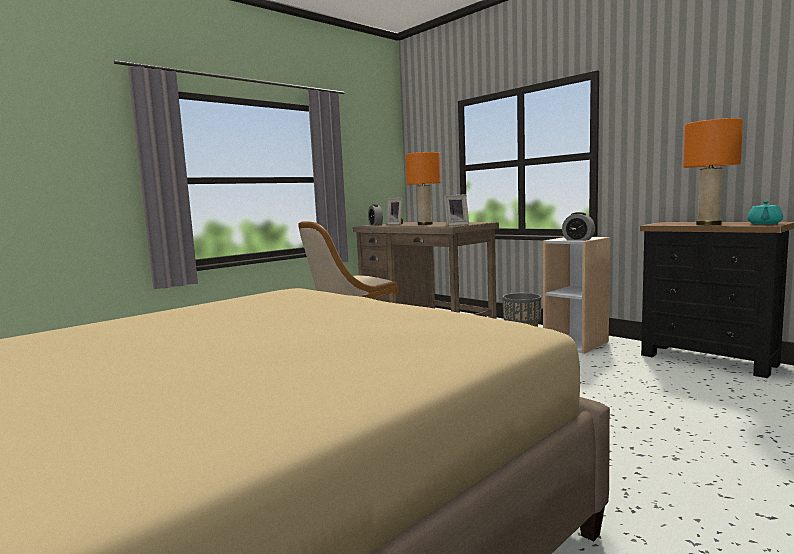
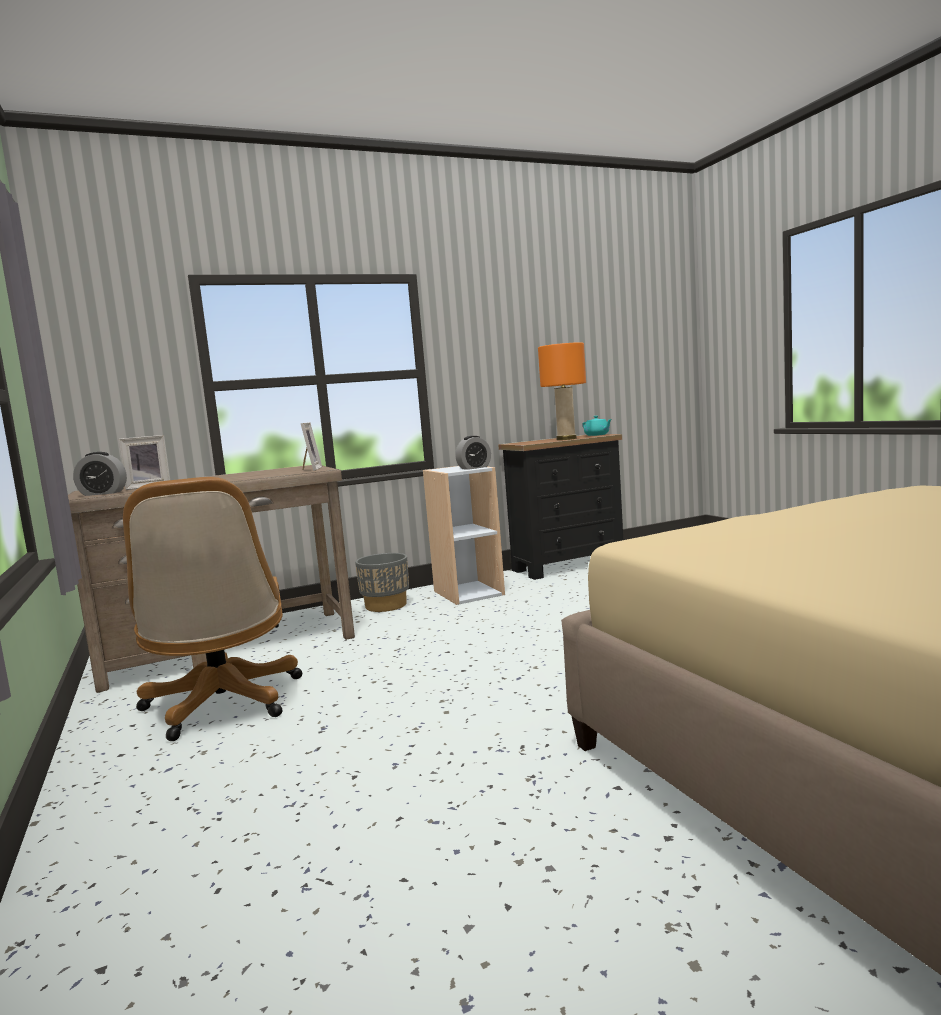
camera: 70 degrees left, 0 degrees up
(424, 224) = (228, 478): orange table lamp -> none

